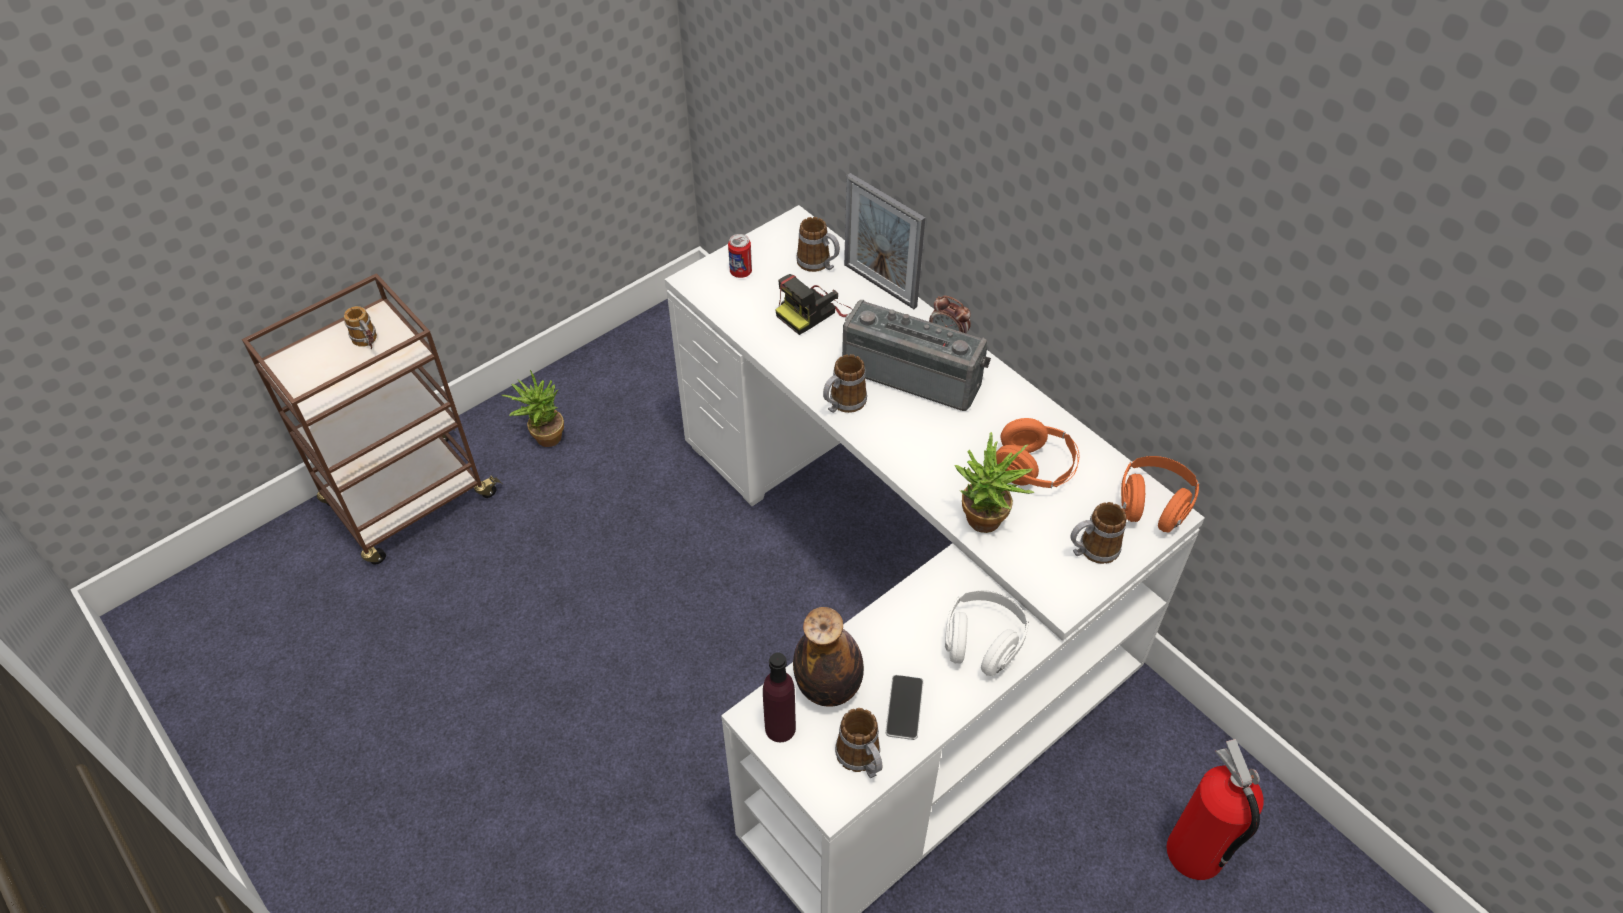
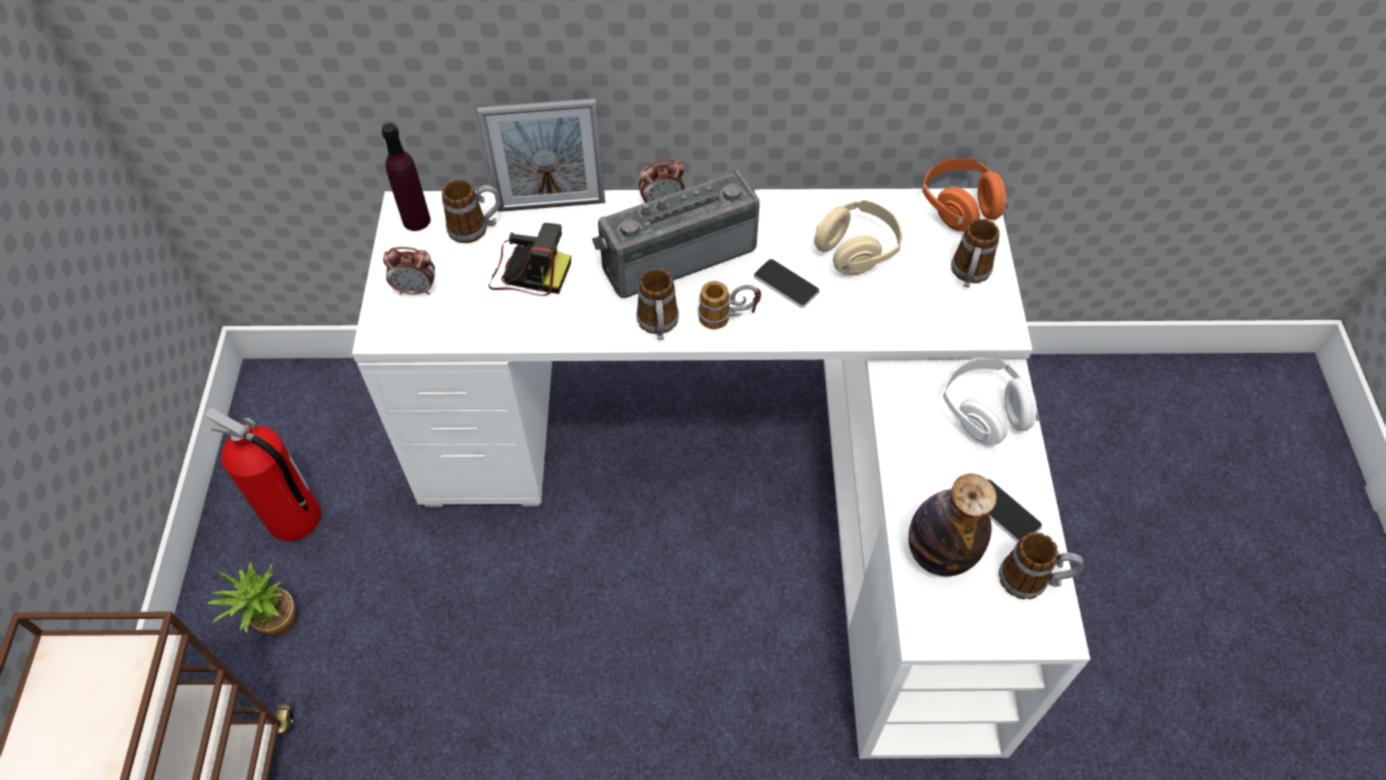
camera: 50 degrees left, 5 degrees up
(369, 345) = (93, 692): mug -> mug (728, 318)
(741, 272) = (416, 289): can -> alarm clock
(780, 728) = (953, 621): purple bottle -> purple bottle (416, 220)
(813, 311) = (528, 271): camera -> camera turned 75 degrees counterclockwise
(956, 448) = (786, 284): none -> phone
(984, 525) = (883, 323): potted plant -> none
(1034, 469) = (856, 251): orange headphones -> beige headphones
(1194, 854) = (1106, 449): fire extinguisher -> fire extinguisher (294, 519)

